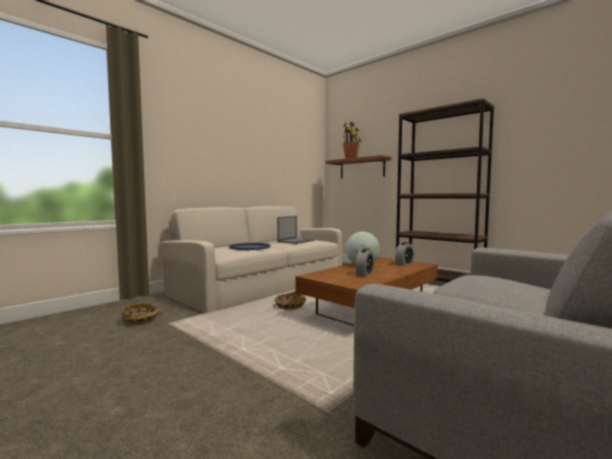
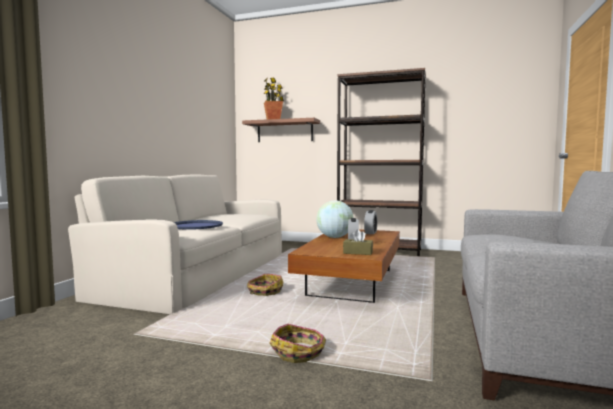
camera: 25 degrees left, 0 degrees up
(140, 320) = (85, 337): basket -> basket (299, 352)
(296, 241) = (236, 216): laptop -> none
(355, 281) = (358, 252): none -> brown tissue box

